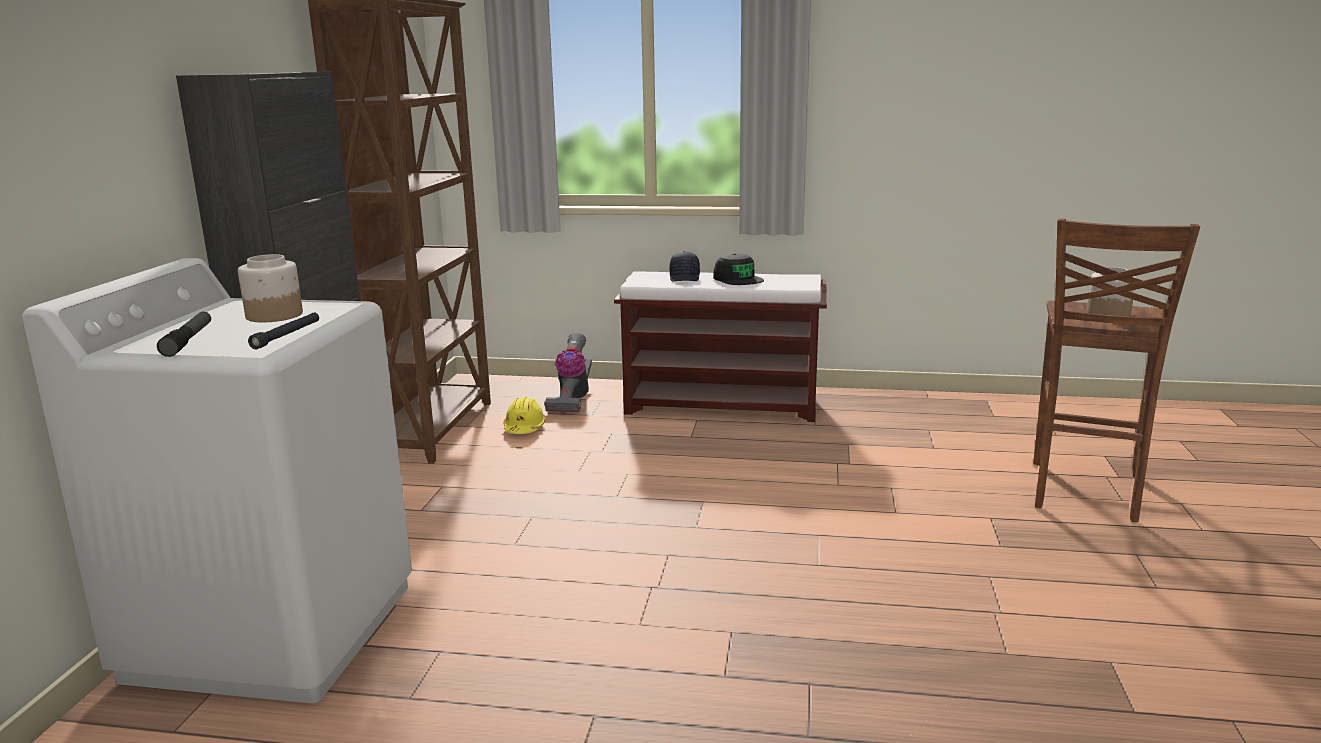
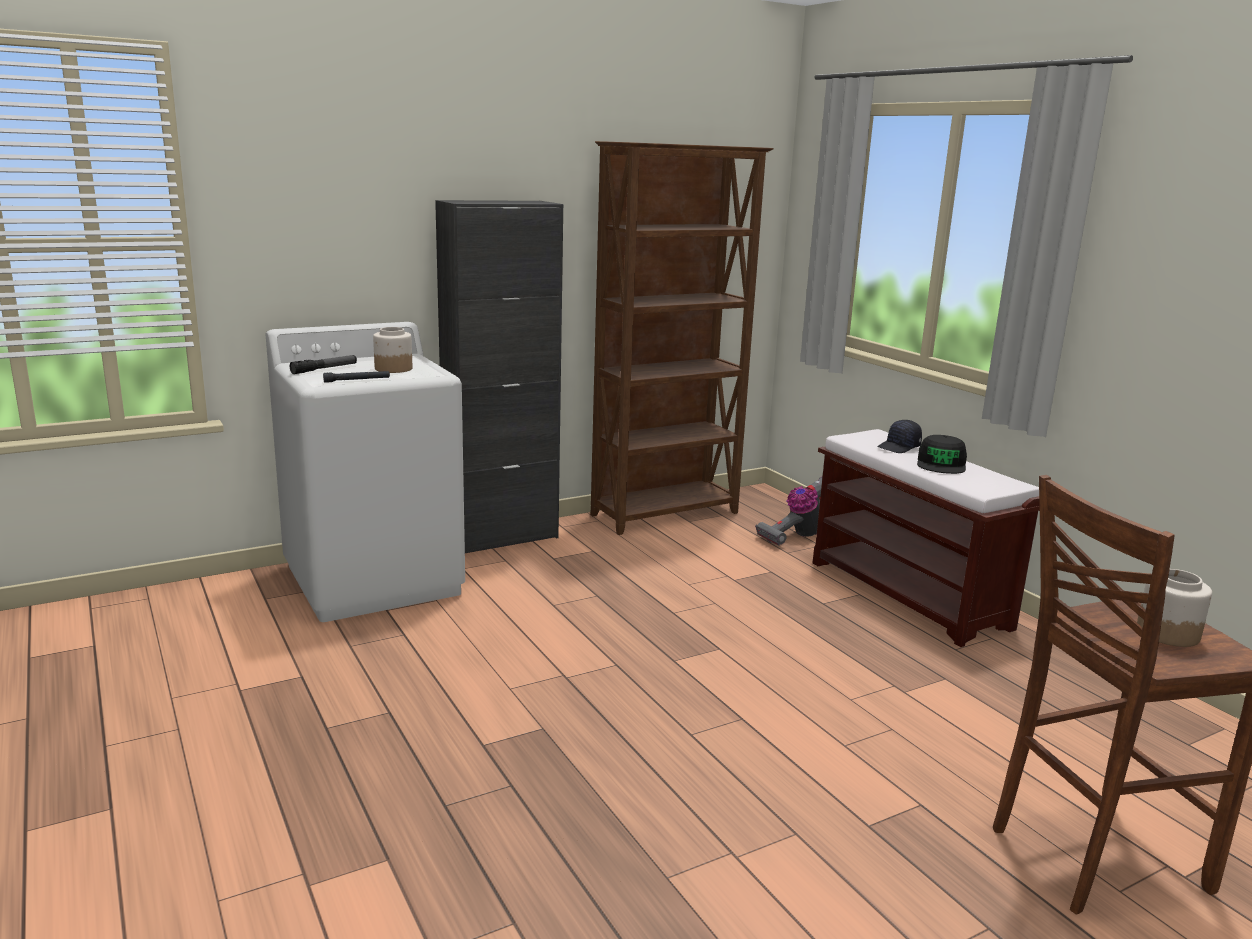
camera: 50 degrees right, 0 degrees up
(524, 428) = (721, 539): yellow hard hat -> none

